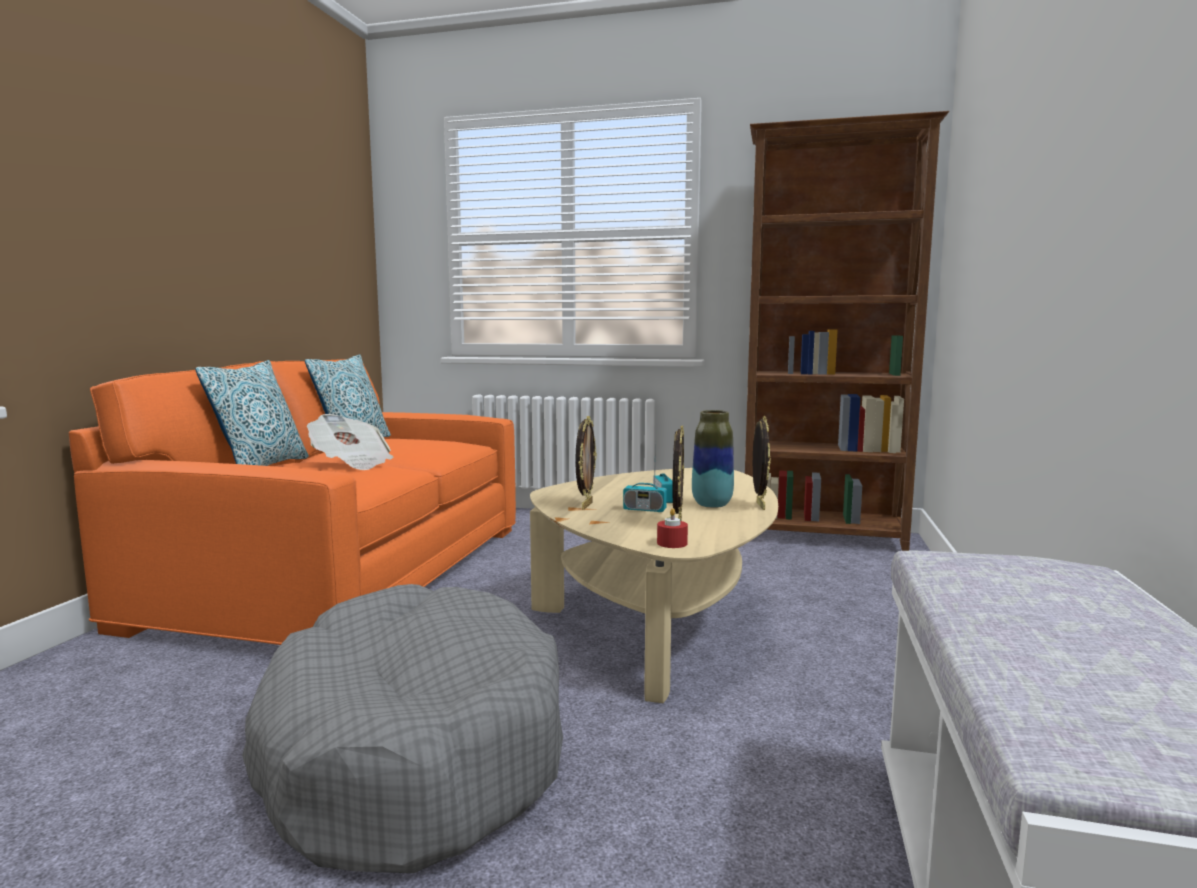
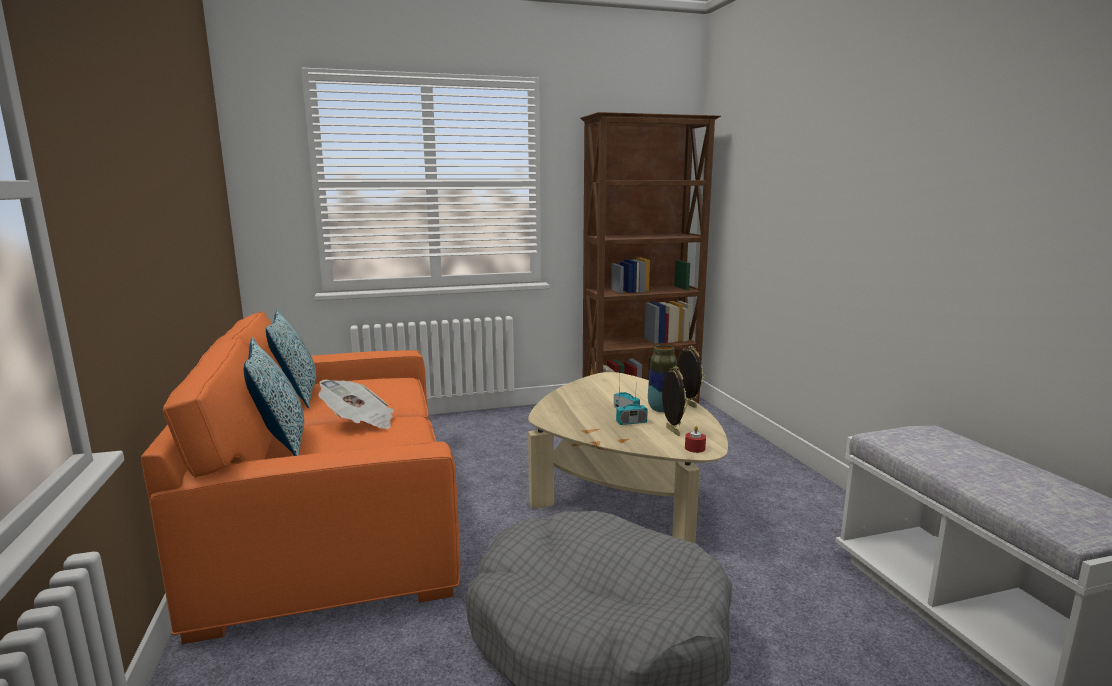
camera: 30 degrees left, 5 degrees up
(585, 505) = (590, 426): picture frame -> none

